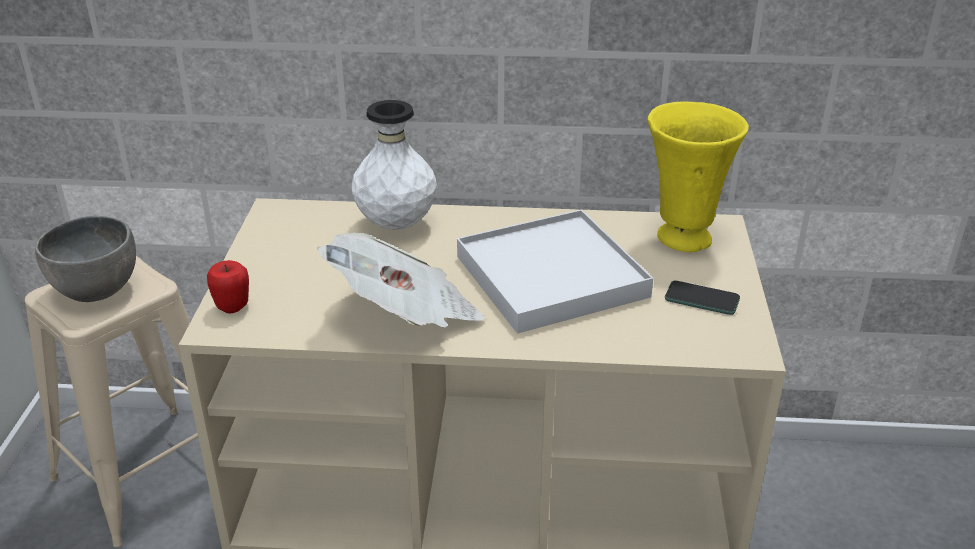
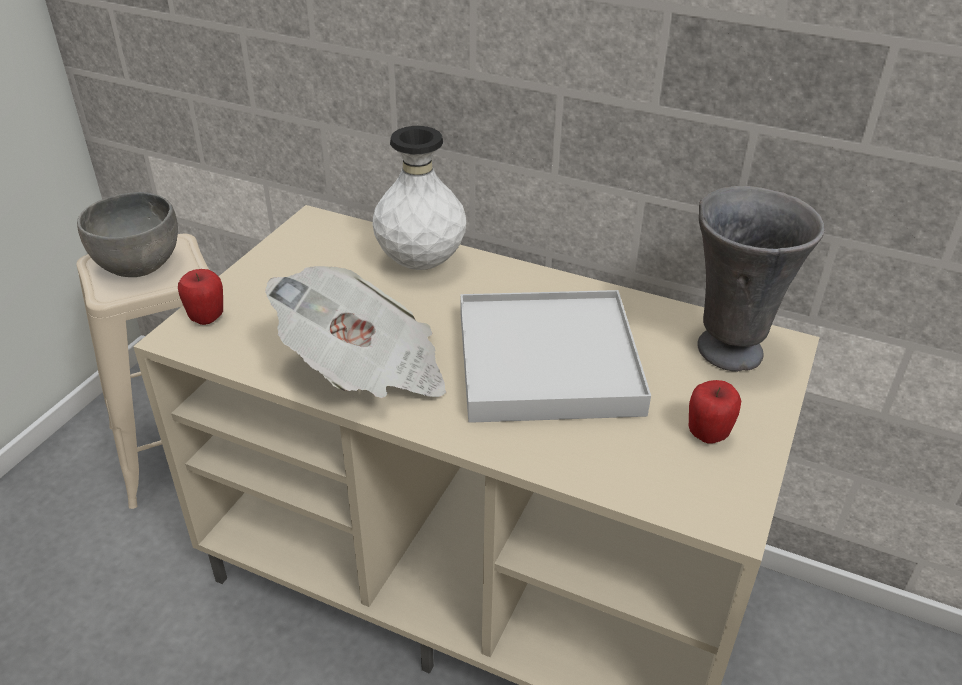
camera: 20 degrees right, 5 degrees up
(682, 237) = (728, 349): yellow vase -> grey vase
(702, 299) = (707, 434): phone -> apple

